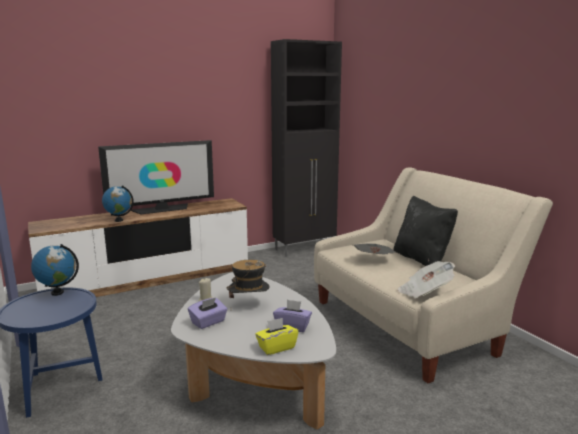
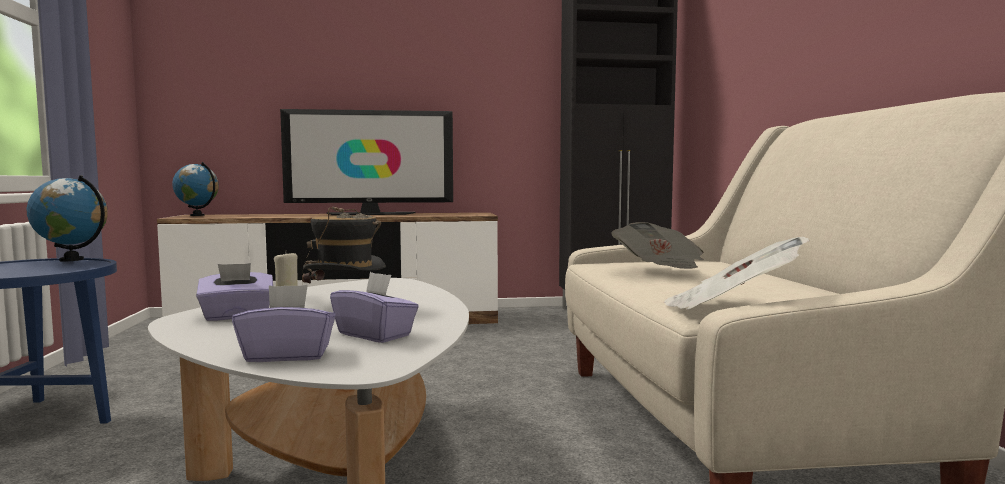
camera: 20 degrees right, 10 degrees down
(119, 220) = (292, 216): globe -> globe (197, 215)
(276, 347) = (288, 355): yellow tissue box -> purple tissue box
(421, 260) = (770, 278): black pillow -> none

